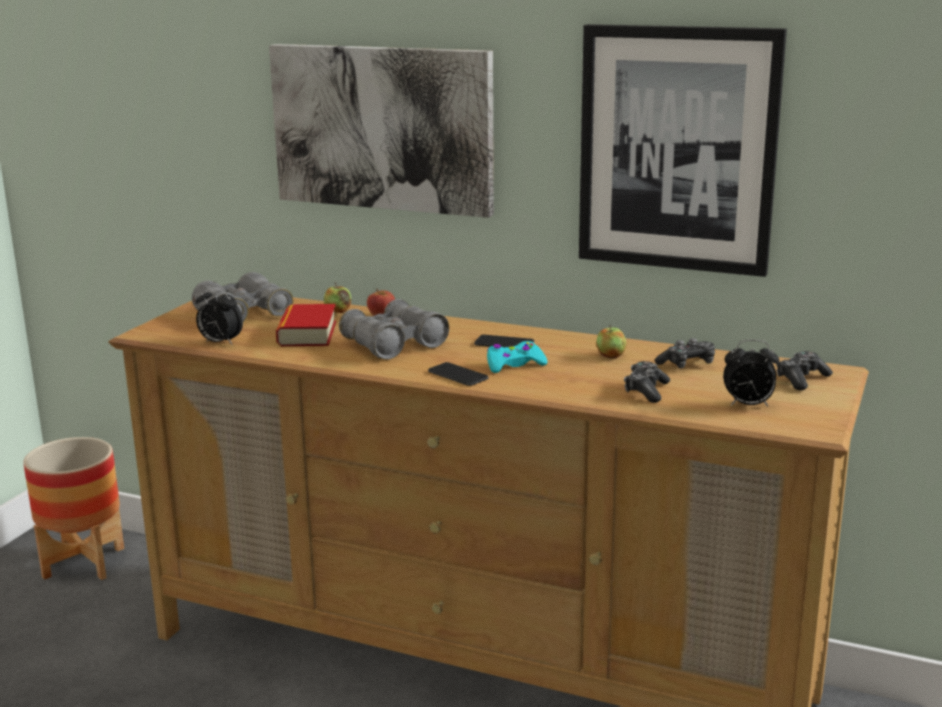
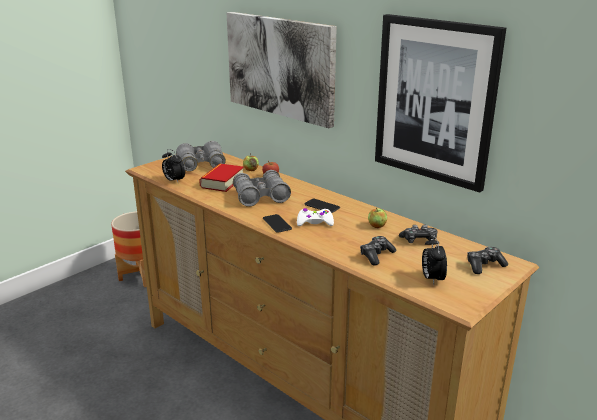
camera: 20 degrees right, 5 degrees up
(514, 365) = (314, 222): turquoise game controller -> white game controller
(748, 405) = (432, 279): alarm clock -> alarm clock turned 60 degrees clockwise

